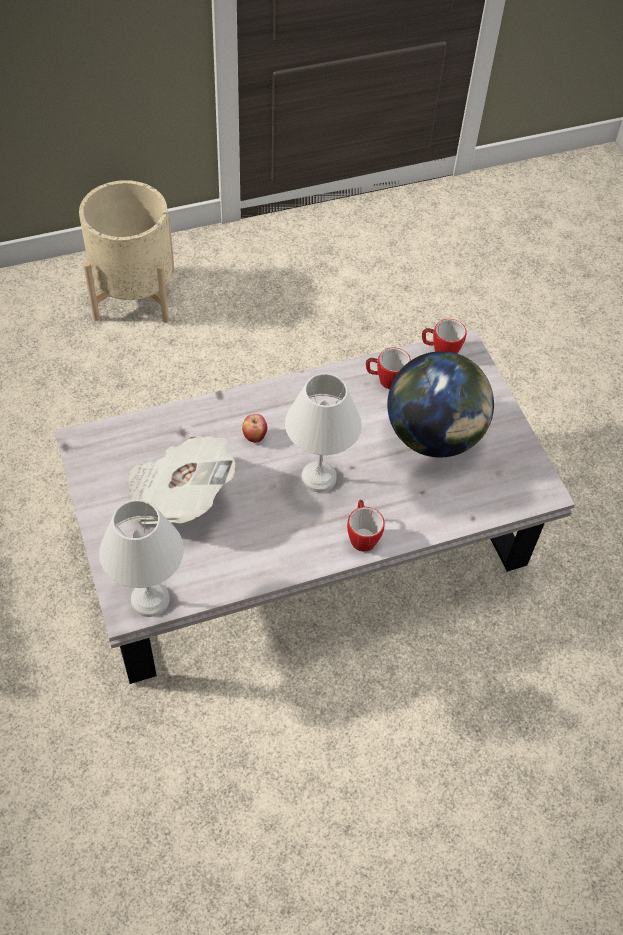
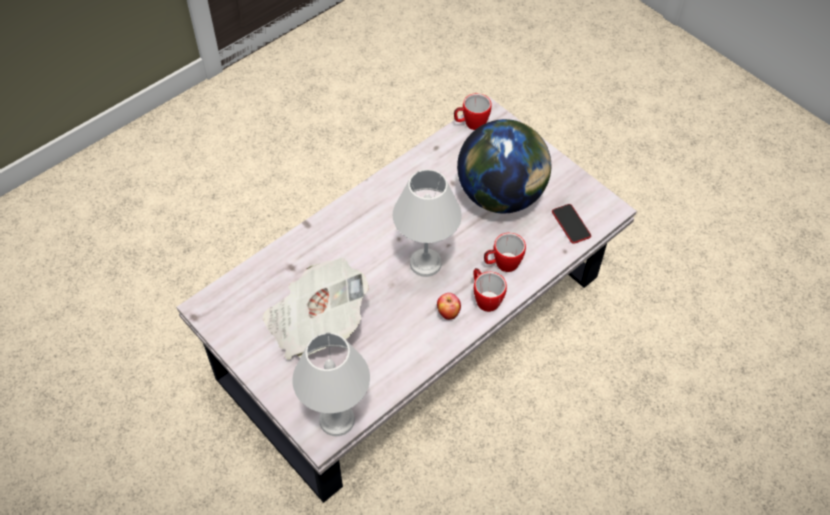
camera: 20 degrees left, 0 degrees up
(134, 294) = (160, 166): beige planter -> none
(254, 436) = (354, 248): apple -> apple (448, 313)
(385, 380) = (439, 163): mug -> mug (502, 264)
(494, 492) = (571, 224): none -> phone

